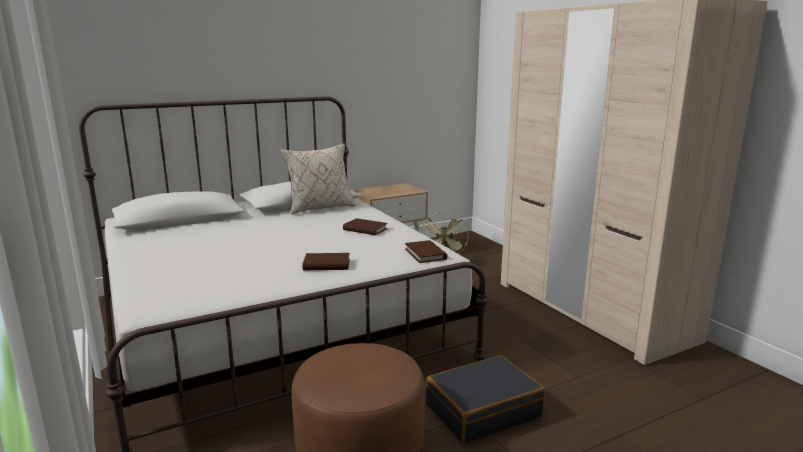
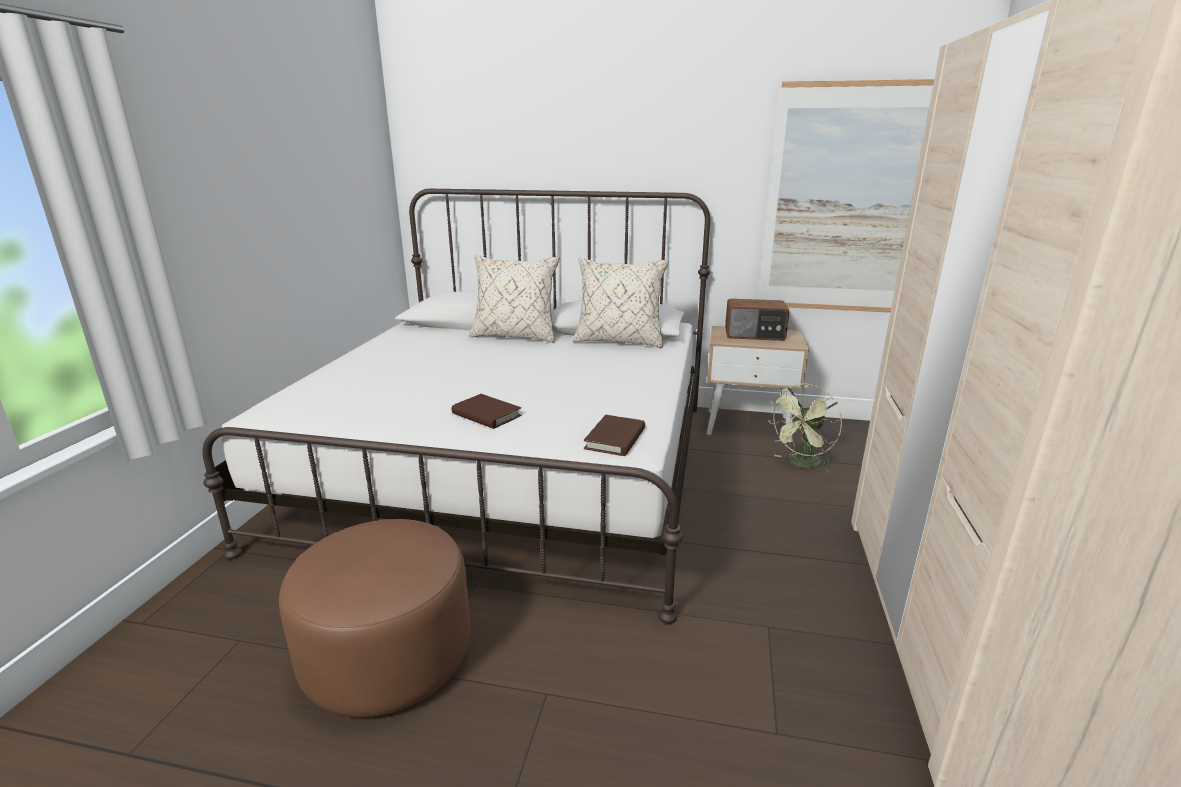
camera: 40 degrees right, 5 degrees up
(238, 220) = (515, 336): none -> beige pillow
(365, 229) = (613, 382): brown book -> none
(386, 190) = (754, 335): none -> radio
(419, 96) = (844, 202): none -> picture
(482, 411) = (568, 697): black suitcase -> none

